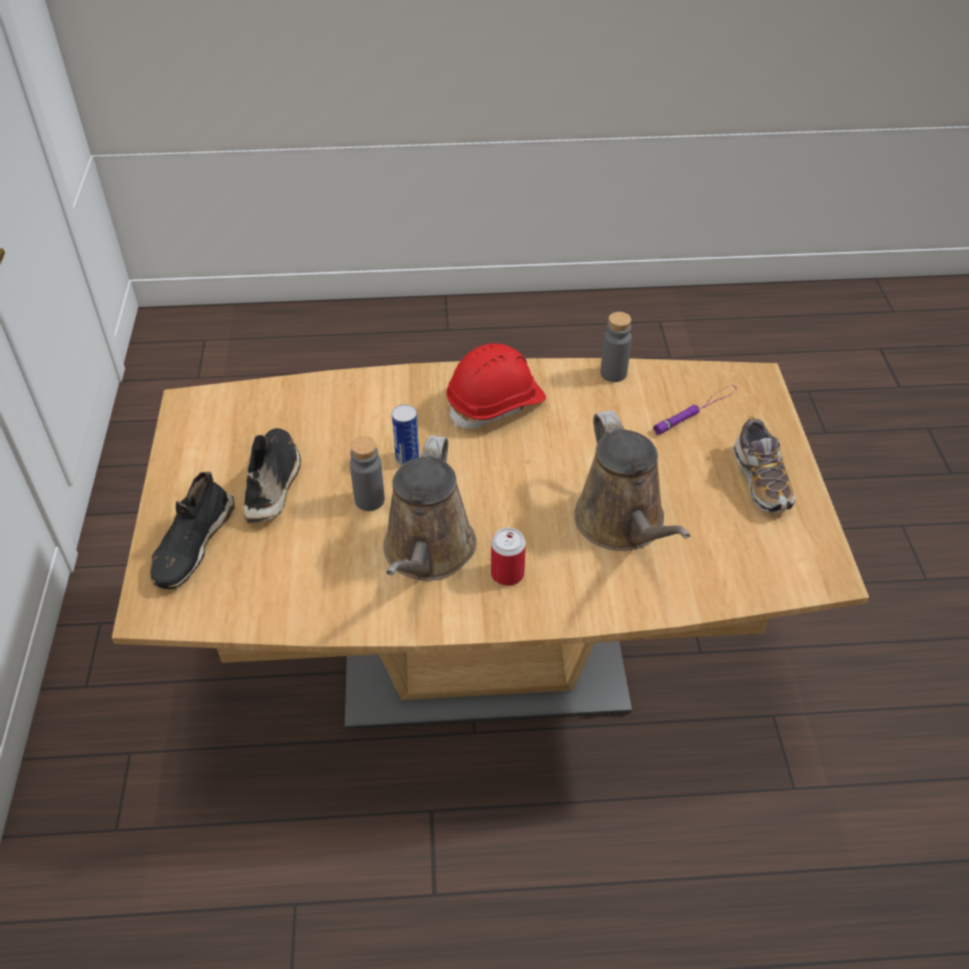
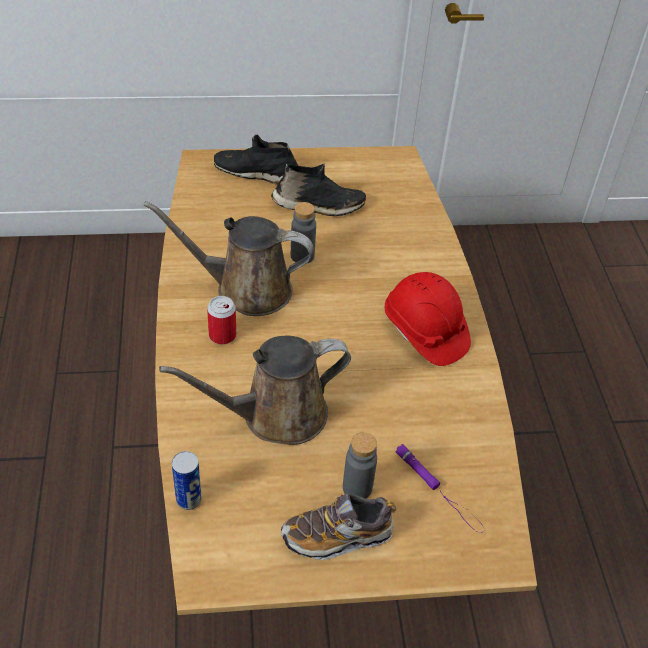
camera: 85 degrees right, 0 degrees up
(407, 458) = (350, 276): can -> can (188, 499)
(613, 373) = (485, 423): grey bottle -> grey bottle (357, 488)

